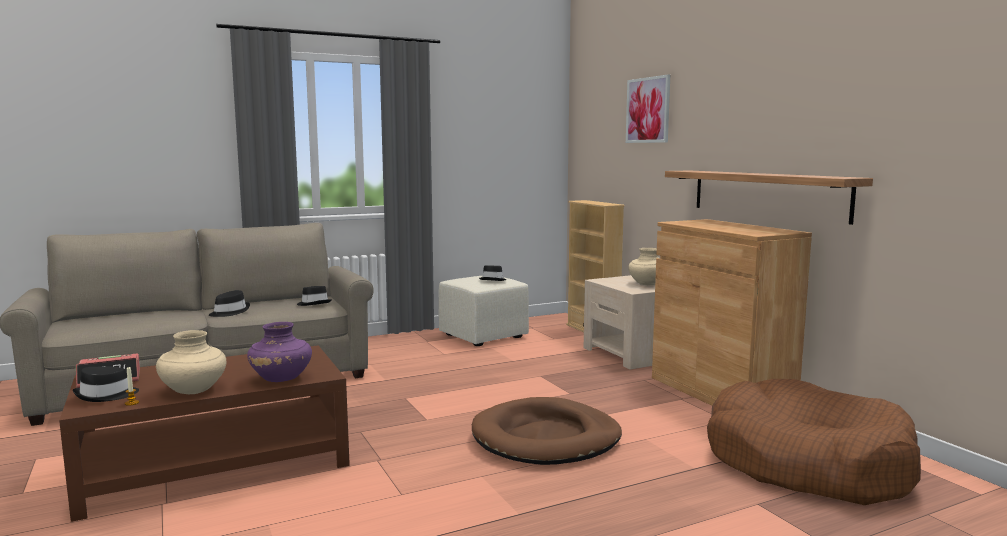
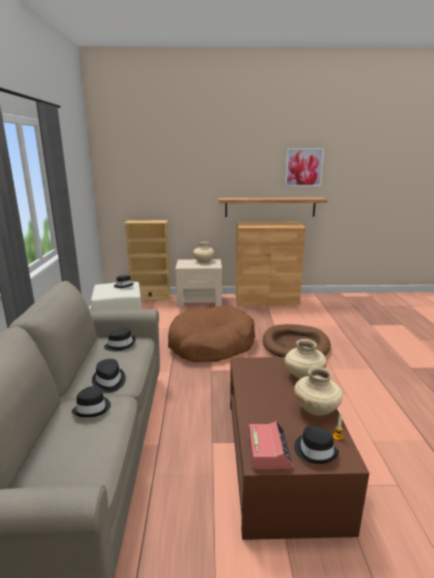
camera: 65 degrees left, 10 degrees up
(180, 316) = (92, 408): none -> black hat
(281, 379) = (303, 376): purple vase -> beige vase
(648, 110) = (180, 163): picture -> picture (303, 167)
(806, 463) = (341, 308): brown dog bed -> brown dog bed (211, 344)

